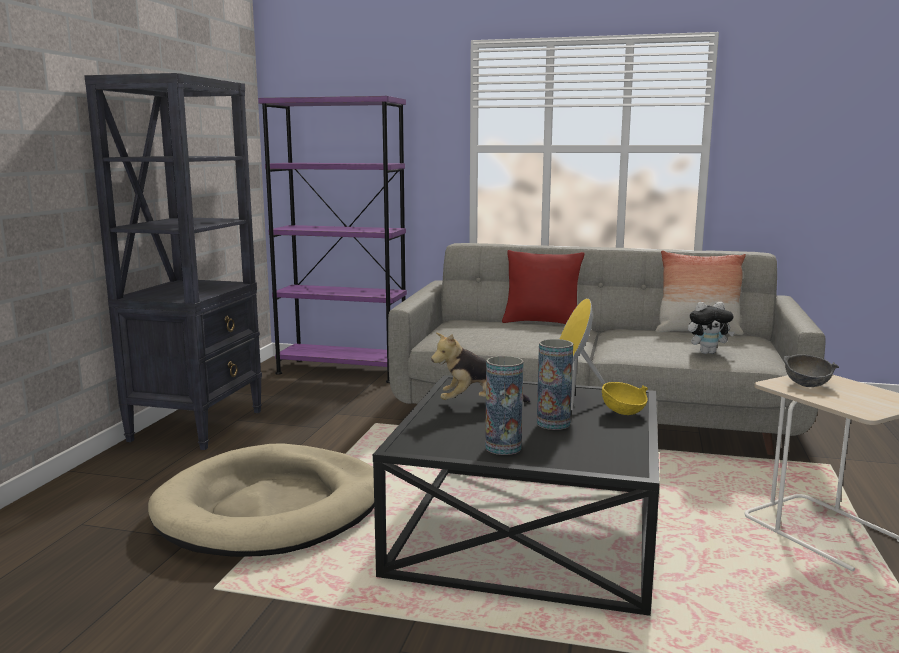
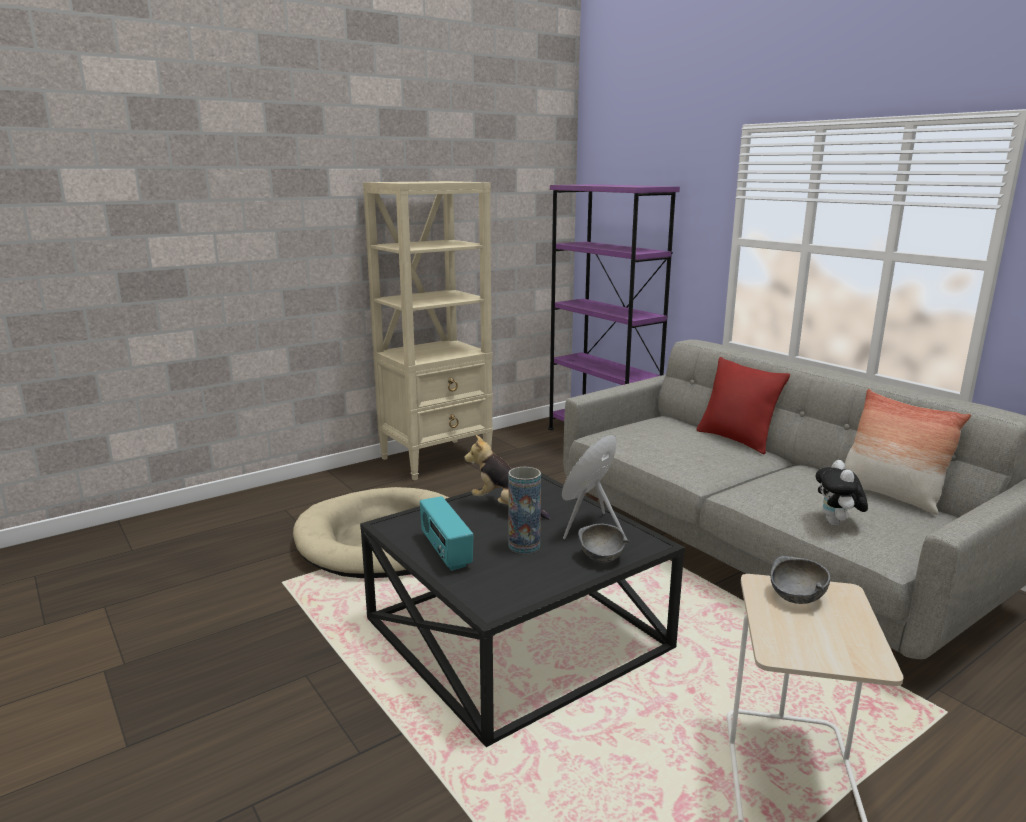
camera: 40 degrees right, 5 degrees up
(198, 425) = (437, 459): black bookcase -> beige bookcase
(503, 448) = (445, 552): vase -> radio
(623, 412) = (602, 557): yellow bowl -> grey bowl
(707, 352) = (836, 524): plush toy -> plush toy turned 60 degrees clockwise

